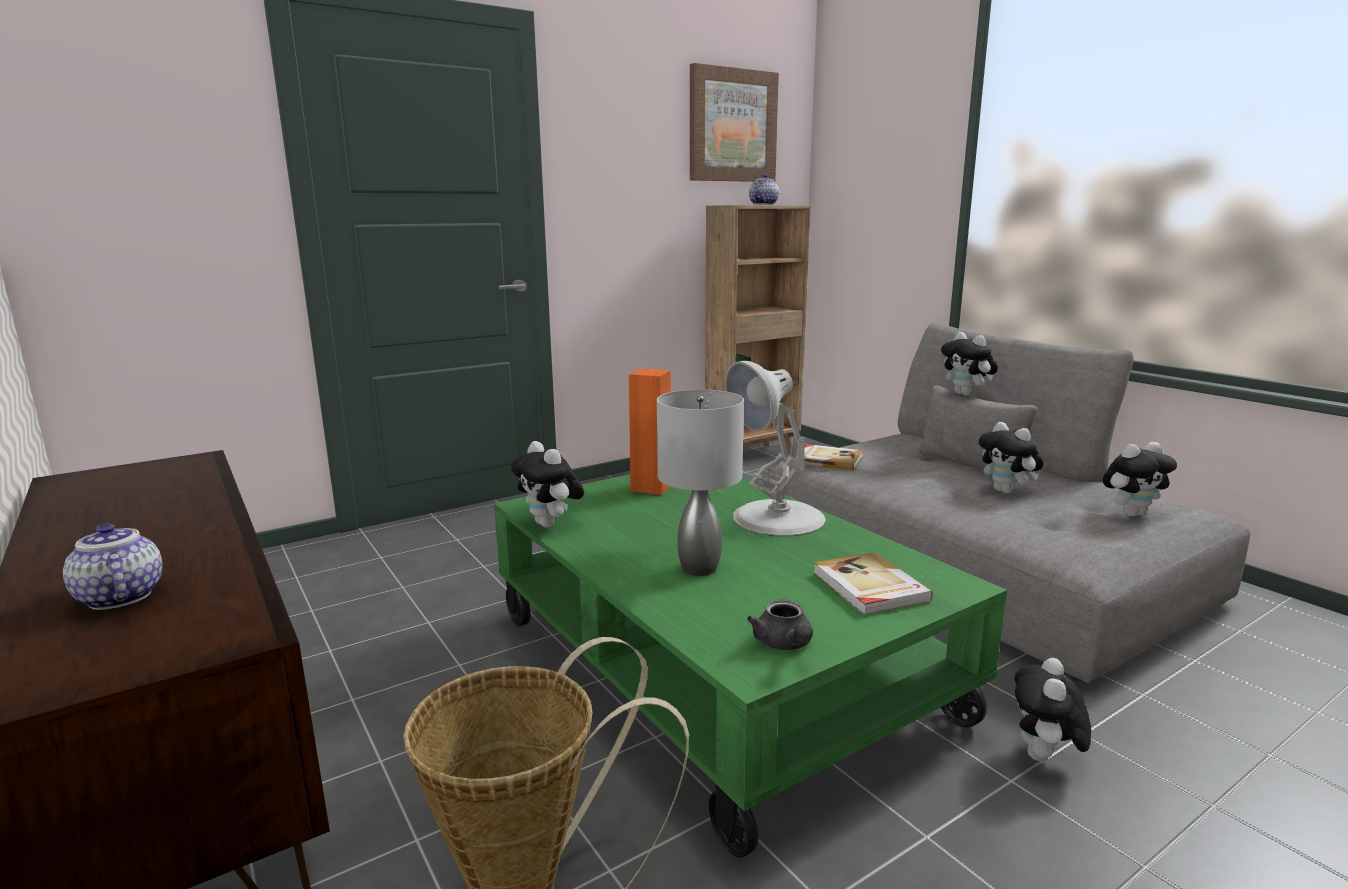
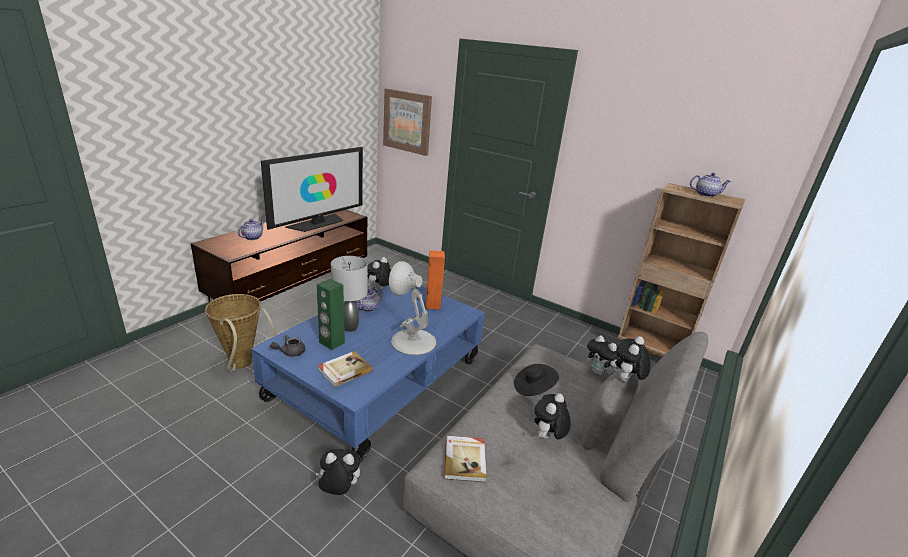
camera: 65 degrees right, 10 degrees up
(168, 500) = (318, 223): none -> television
(625, 543) = (367, 308): none -> teapot
(716, 666) = (379, 379): green coffee table -> blue coffee table
(732, 126) = (717, 131): picture -> picture (407, 121)
(757, 592) = (331, 343): none -> green speaker
(828, 460) = (547, 359): book -> book (465, 459)
(898, 479) = (533, 388): none -> black hat
(1131, 513) = (545, 502): plush toy -> plush toy (599, 373)

